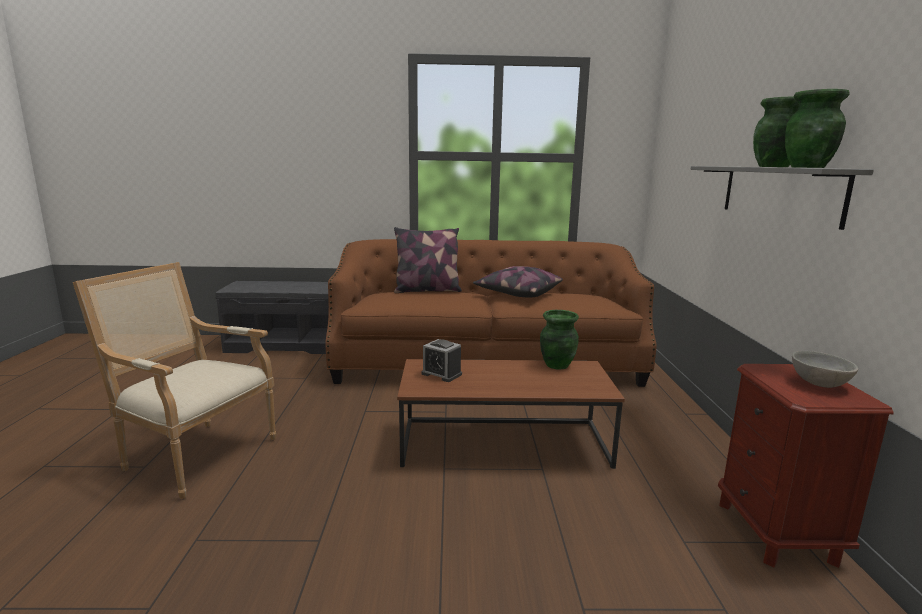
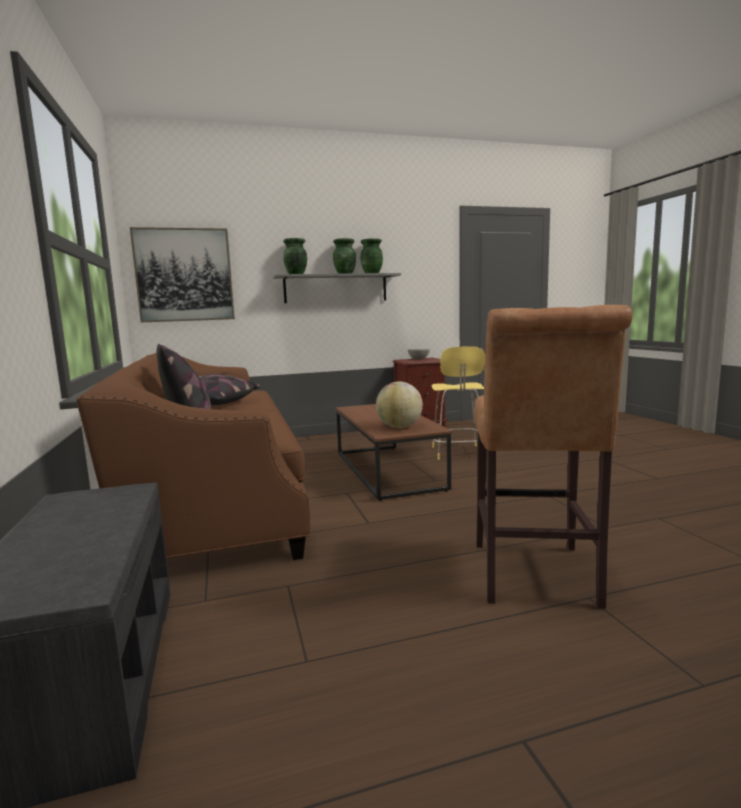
camera: 105 degrees left, 5 degrees down
(195, 454) = (534, 578): armchair -> brown stool
(441, 374) = (399, 427): alarm clock -> globe
(556, 365) = (353, 411): green vase -> green vase (296, 274)
(569, 526) = (458, 453): none -> yellow stool
(674, 163) = (184, 275): none -> picture

